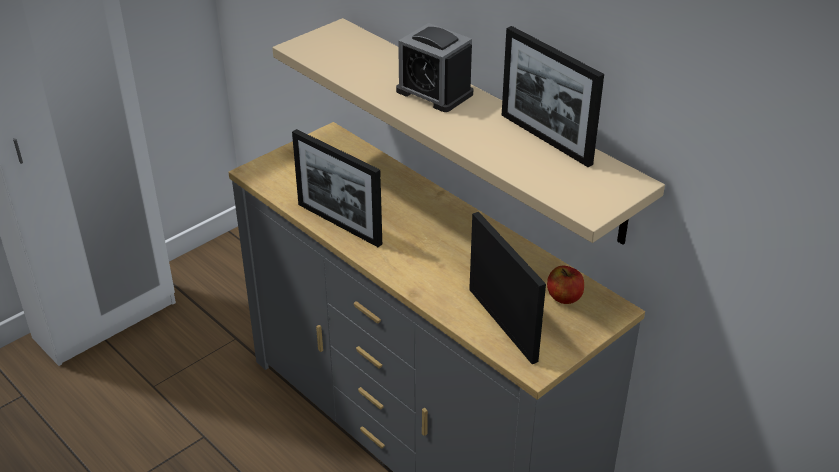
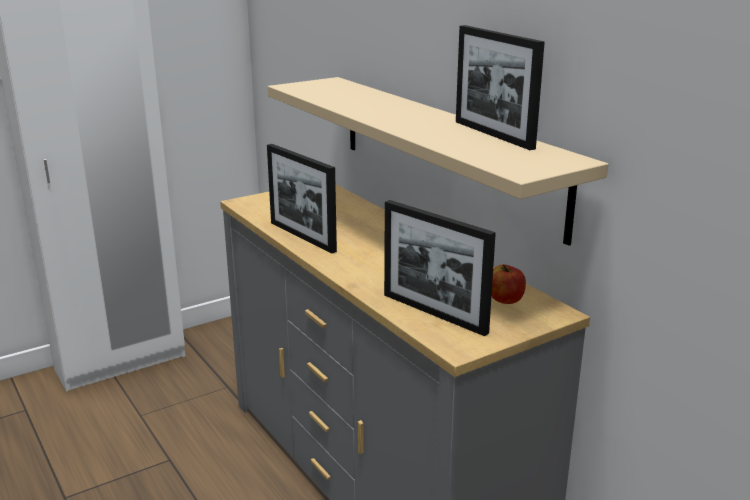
camera: 10 degrees right, 15 degrees down
(434, 92) = (398, 109): alarm clock -> none
(502, 324) = (434, 313): picture frame -> picture frame turned 150 degrees clockwise

